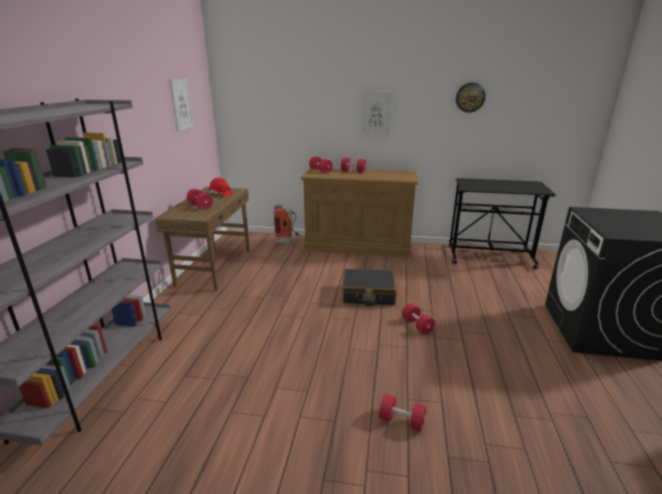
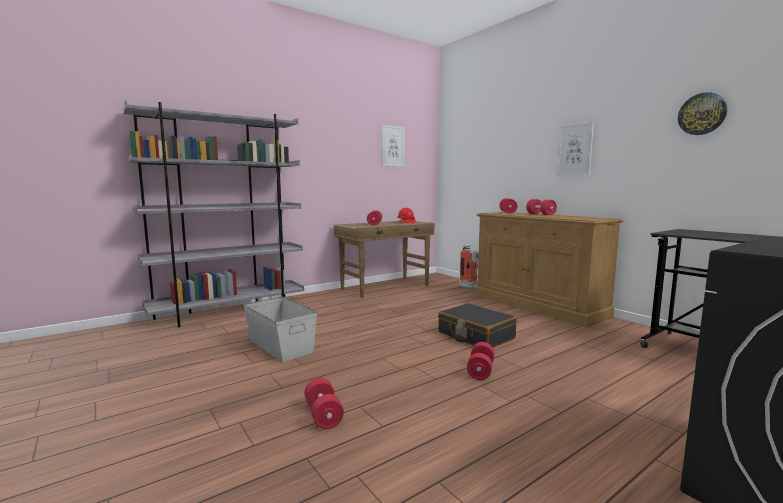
camera: 45 degrees right, 15 degrees down
(252, 384) = (281, 346): none -> grey storage box

